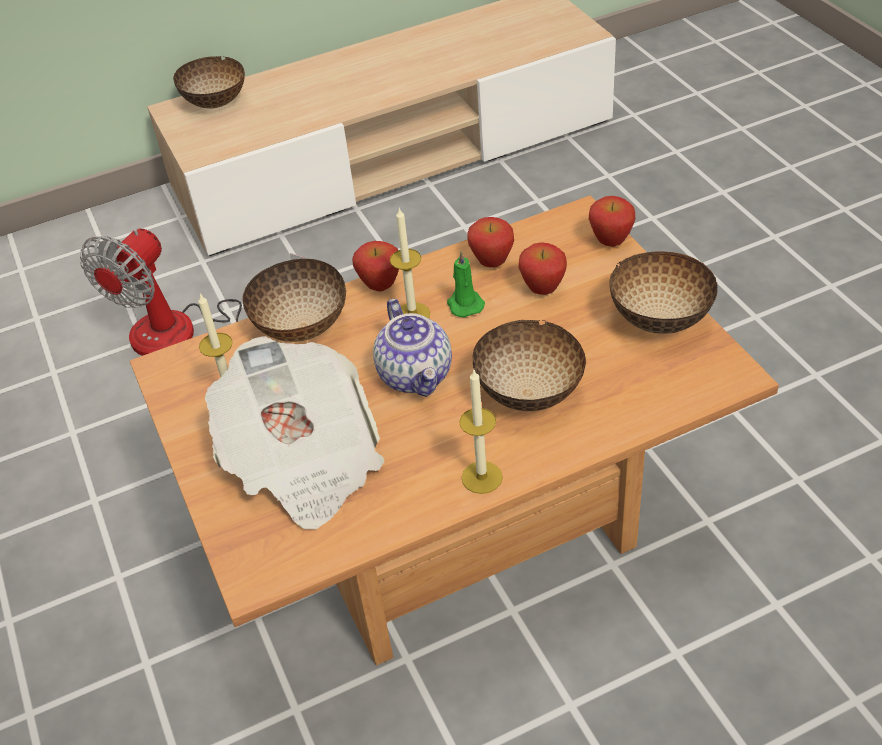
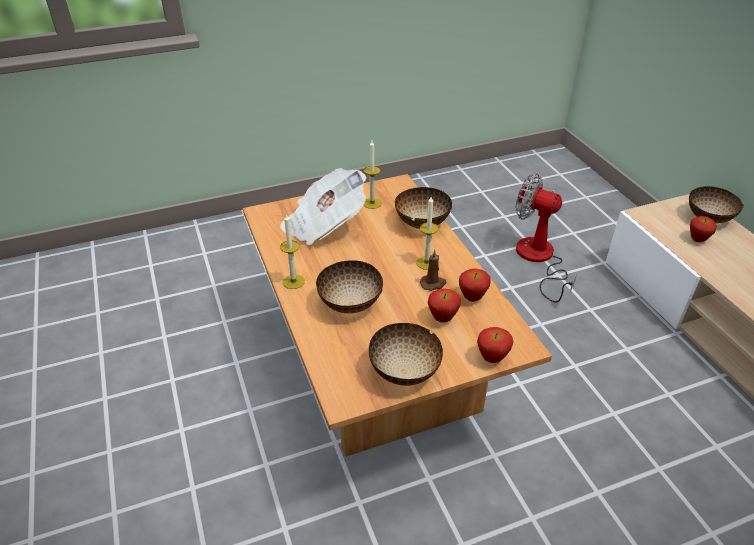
camera: 90 degrees right, 5 degrees down
(380, 286) = (454, 251): apple -> apple (697, 240)
(416, 375) = (375, 262): teapot -> none
(464, 304) = (433, 283): green candle -> brown candle

